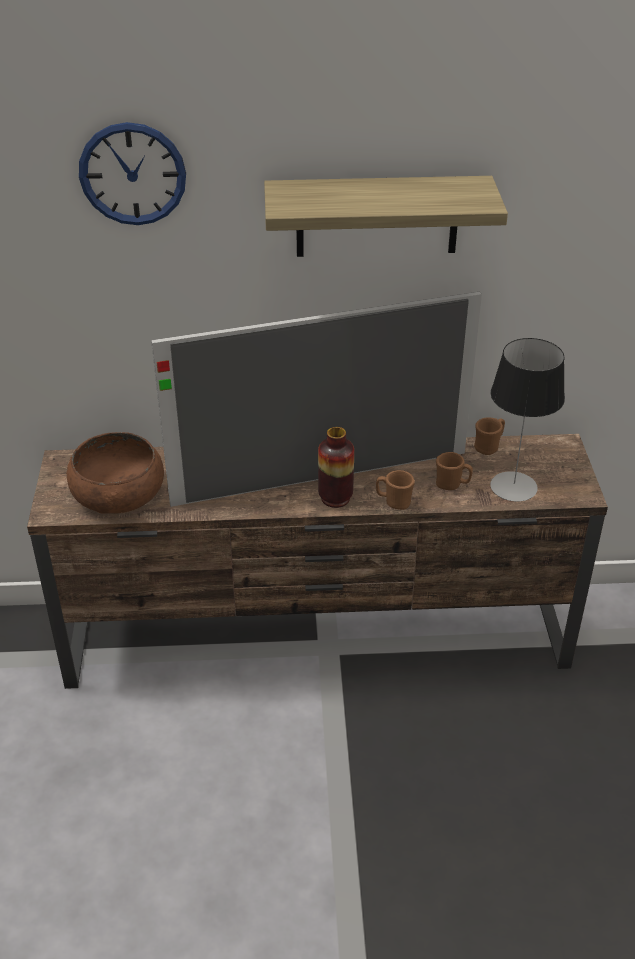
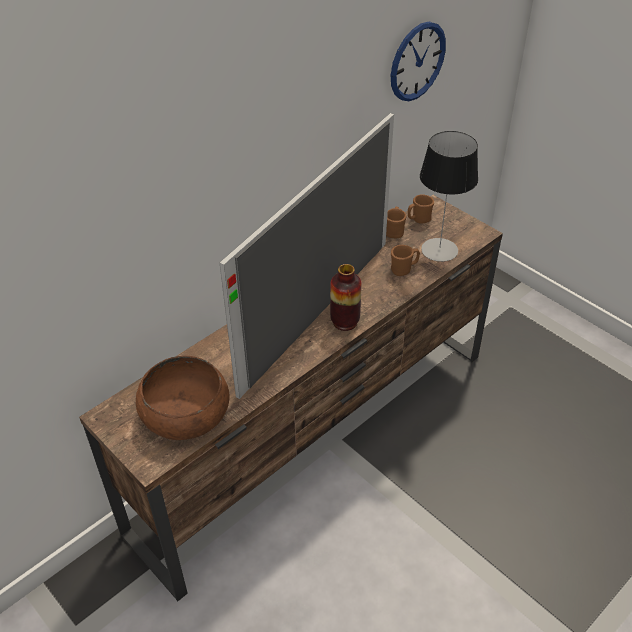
camera: 40 degrees left, 5 degrees up
(132, 174) = (122, 119): wall clock -> wall clock (417, 61)
(377, 216) = (307, 81): shelf -> none
(394, 502) = (384, 302): brown mug -> brown mug (419, 219)

